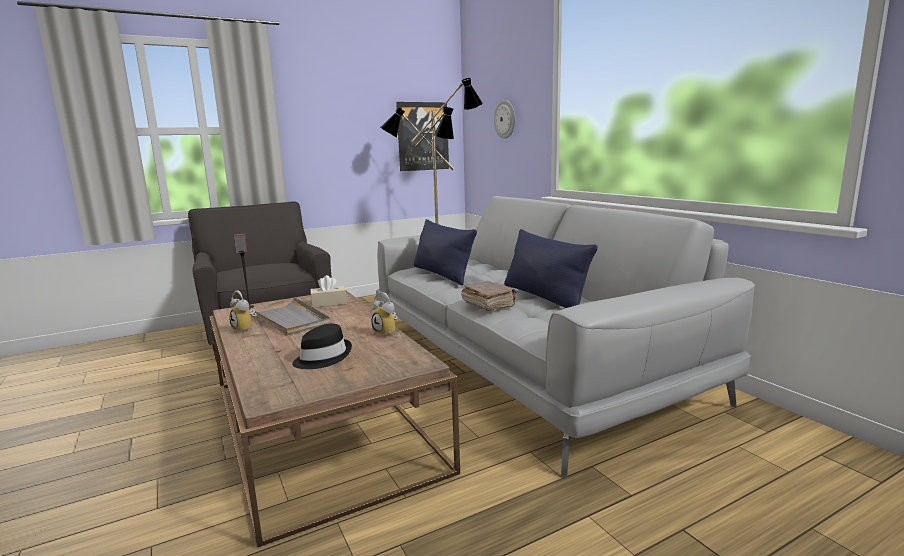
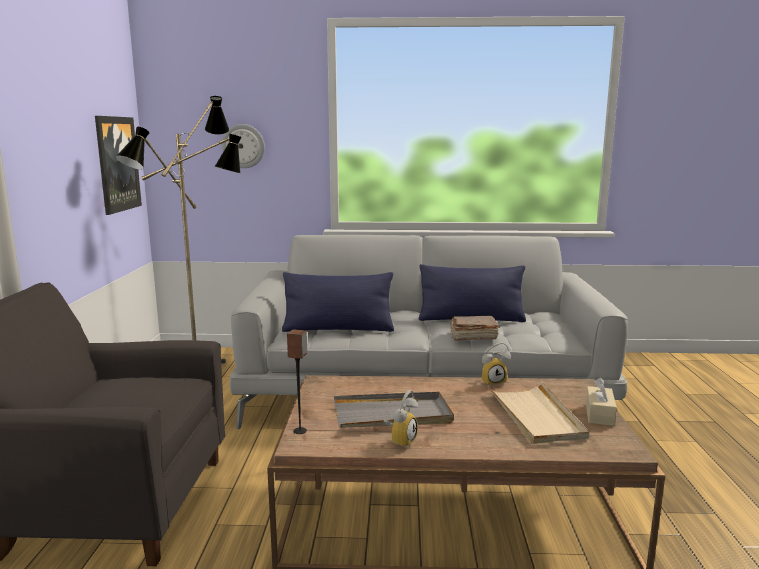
camera: 60 degrees left, 0 degrees up
(246, 329) = (400, 441): alarm clock -> alarm clock turned 45 degrees counterclockwise
(322, 357) = (535, 416): black hat -> beige tray
(329, 303) = (356, 389): beige tissue box -> beige tissue box (599, 414)

